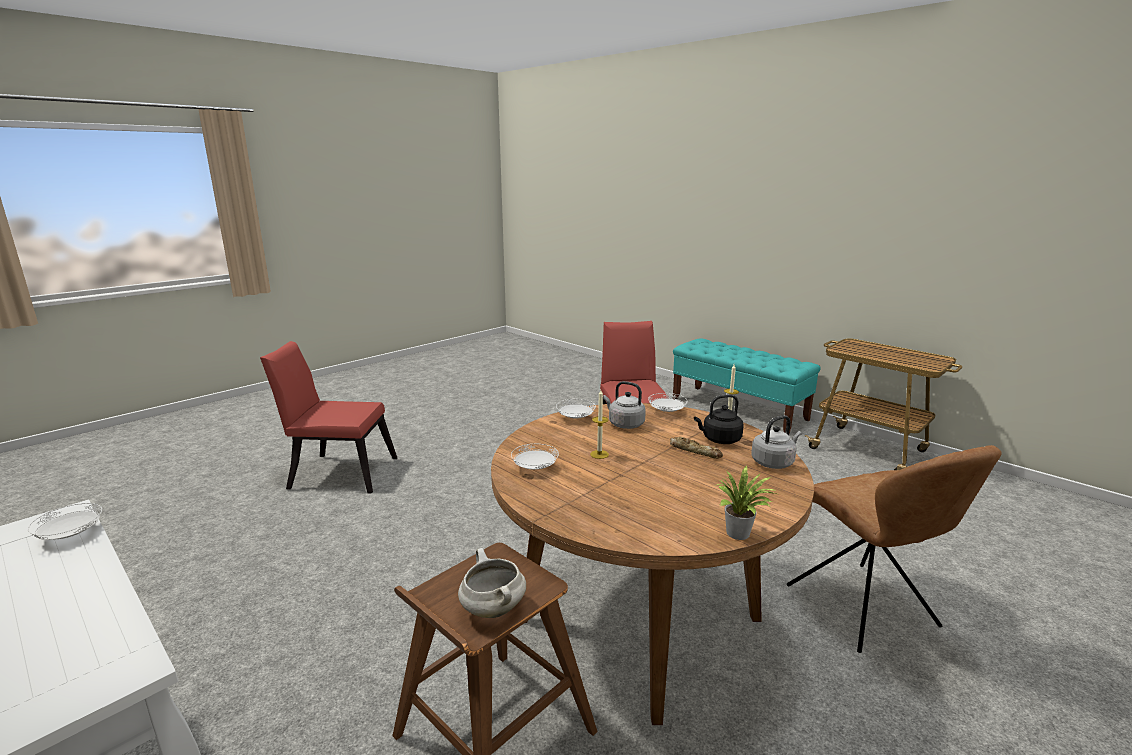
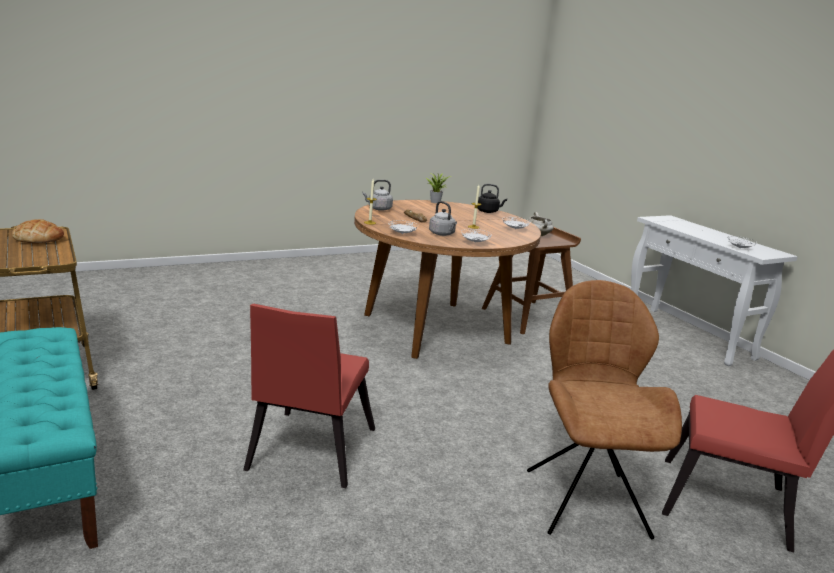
camera: 165 degrees left, 0 degrees up
(719, 440) = (391, 219): black kettle -> black kettle (488, 211)
(864, 609) = (299, 304): brown chair -> brown chair (585, 499)
(905, 358) = (39, 238): none -> bread

